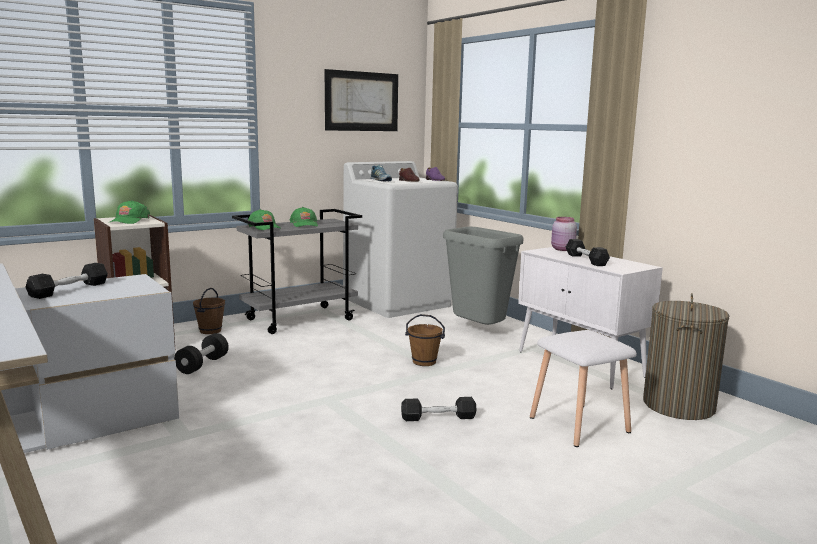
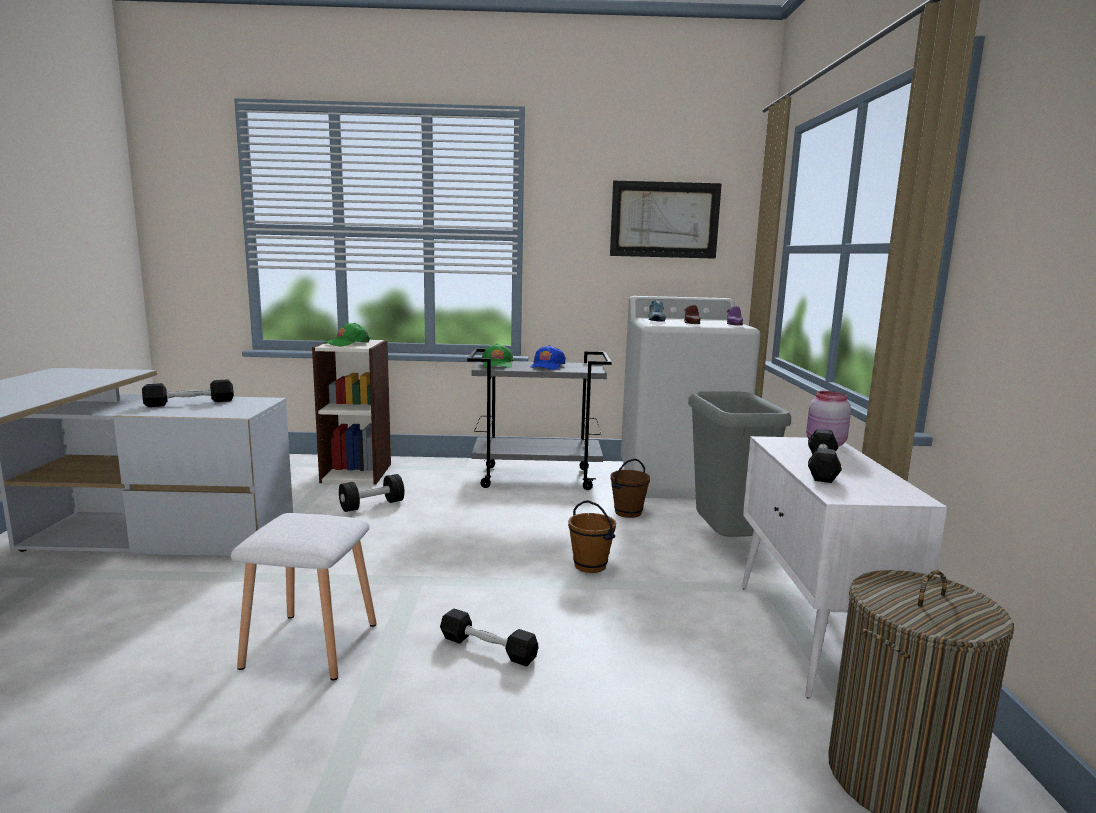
camera: 35 degrees right, 0 degrees up
(210, 331) = (436, 471): brown bucket -> brown bucket (627, 512)
(304, 224) = (547, 366): green cap -> blue cap
(580, 425) = (661, 741): white stool -> white stool (311, 646)

